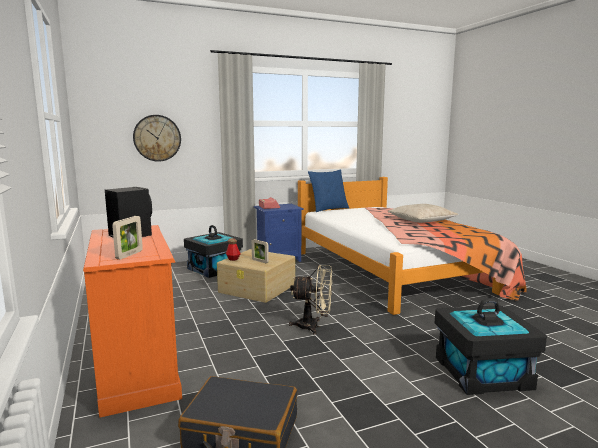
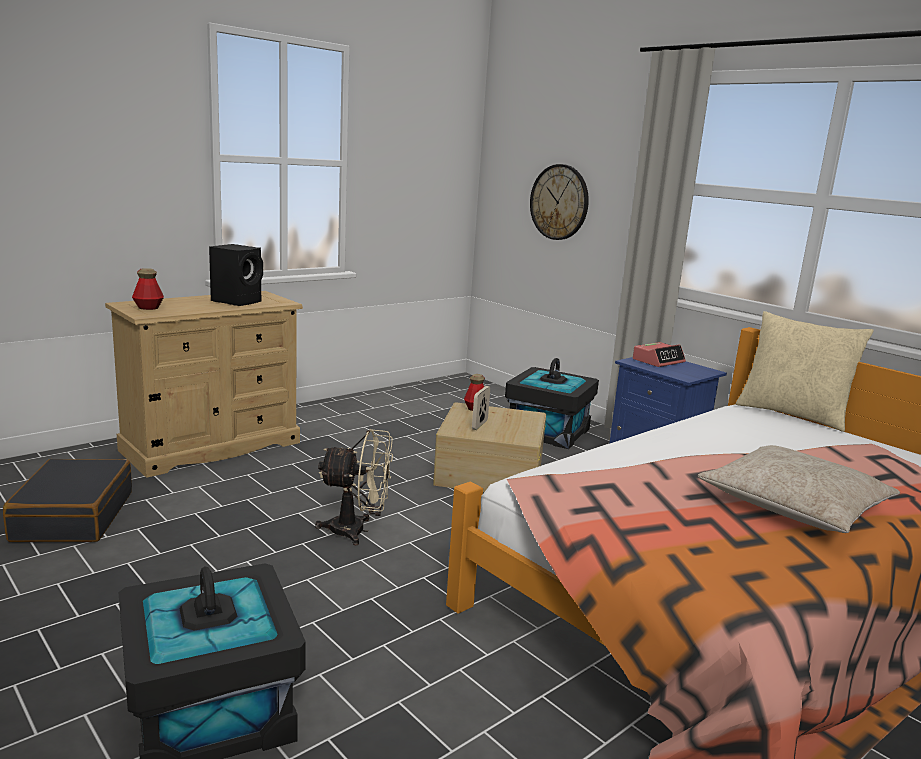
camera: 70 degrees right, 5 degrees up
(129, 255) = (148, 308): picture frame -> bottle
(138, 368) = (212, 446): orange dresser -> beige dresser
(313, 326) = (357, 531): beige fan -> beige fan turned 75 degrees counterclockwise
(328, 209) = (792, 414): blue pillow -> beige pillow

